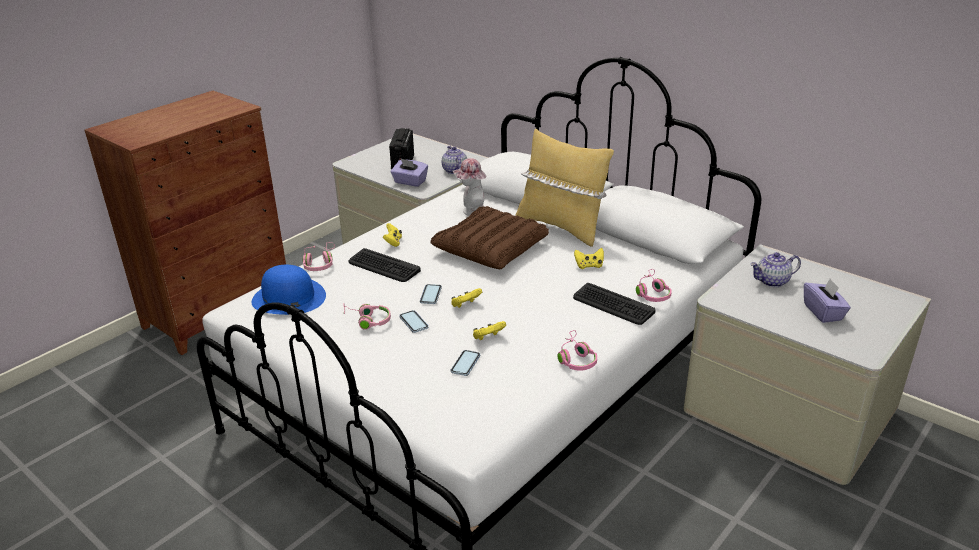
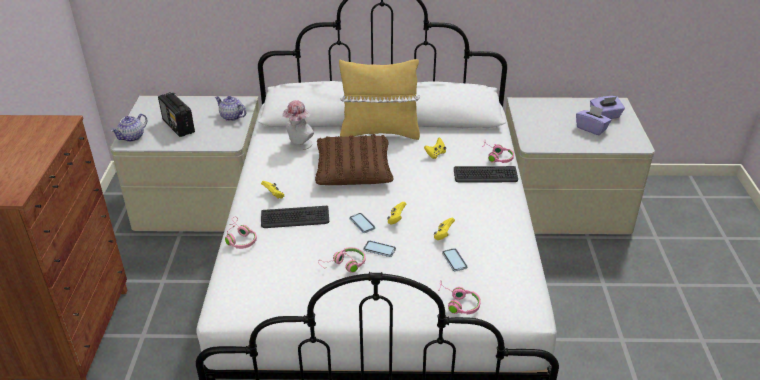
camera: 40 degrees left, 5 degrees up
(288, 298) = (256, 278): blue hat -> none
(410, 182) = (208, 140): purple tissue box -> purple tissue box (605, 116)
(575, 359) = (512, 222): pink headphones -> pink headphones (458, 303)
(772, 281) = (544, 120): teapot -> teapot (132, 137)

